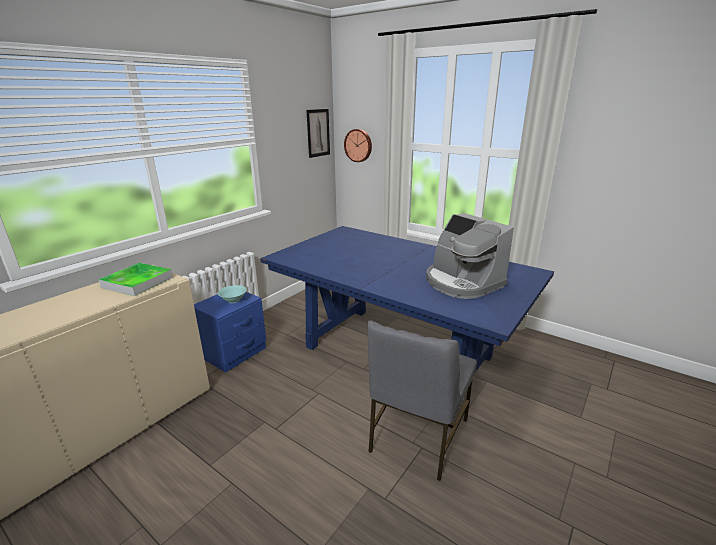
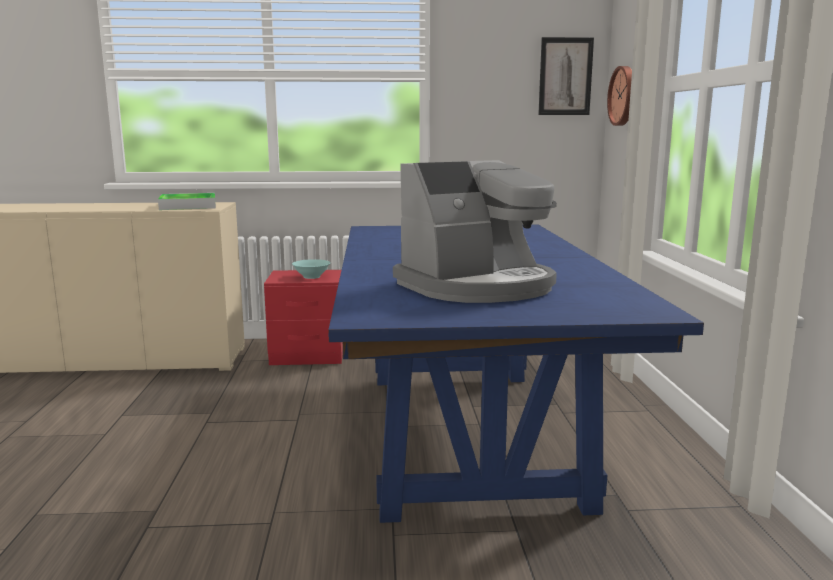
camera: 50 degrees right, 10 degrees down
(234, 353) = (307, 355): blue nightstand -> red nightstand
(417, 435) = (291, 510): grey chair -> none
(462, 282) = (478, 286): coffee machine -> coffee machine turned 135 degrees counterclockwise

